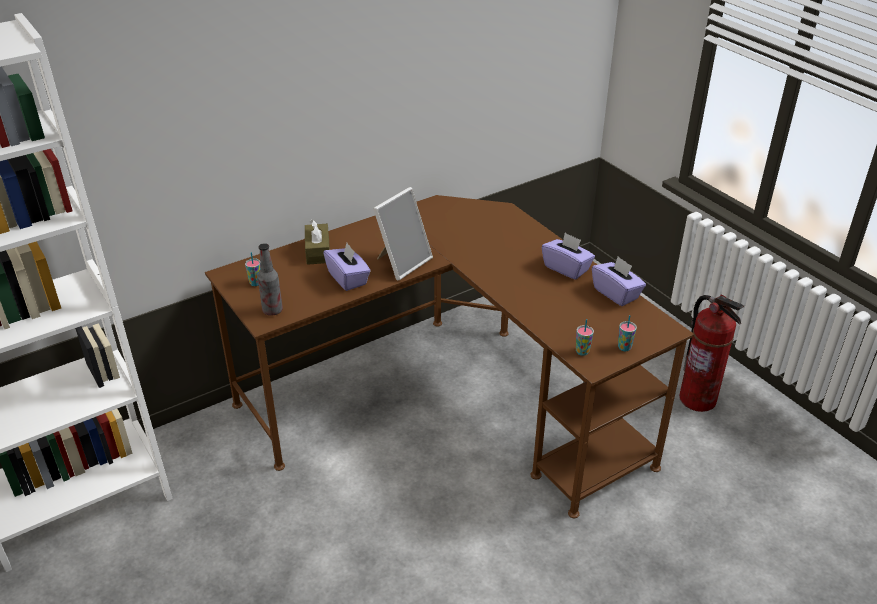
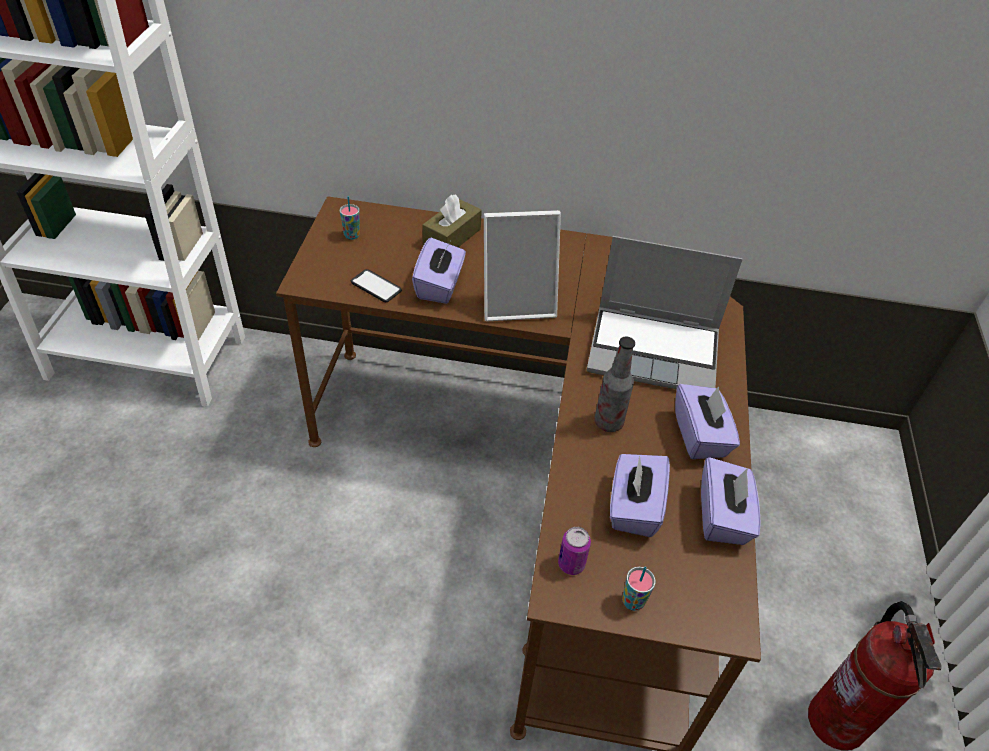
camera: 40 degrees right, 10 degrees up
(272, 310) = (326, 275): bottle -> bottle (608, 422)
(312, 299) = (376, 286): none -> phone
(500, 245) = (655, 351): none -> laptop
(577, 314) = (633, 508): none -> purple tissue box
(582, 352) = (571, 564): cup -> can

